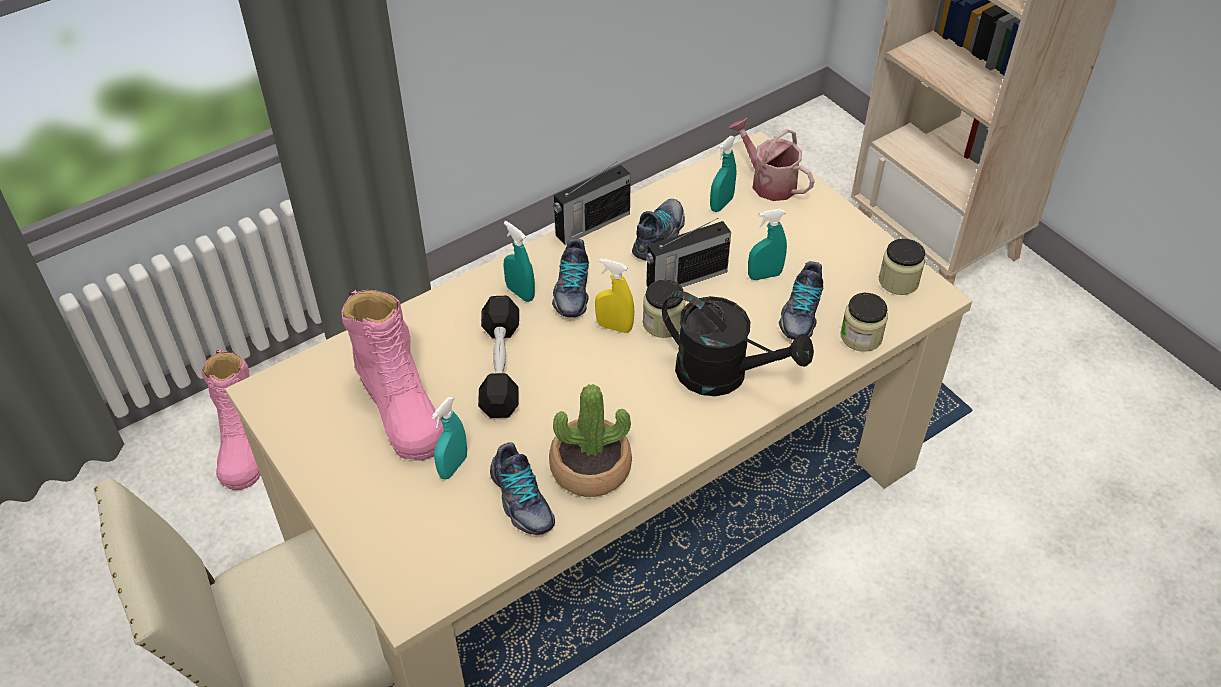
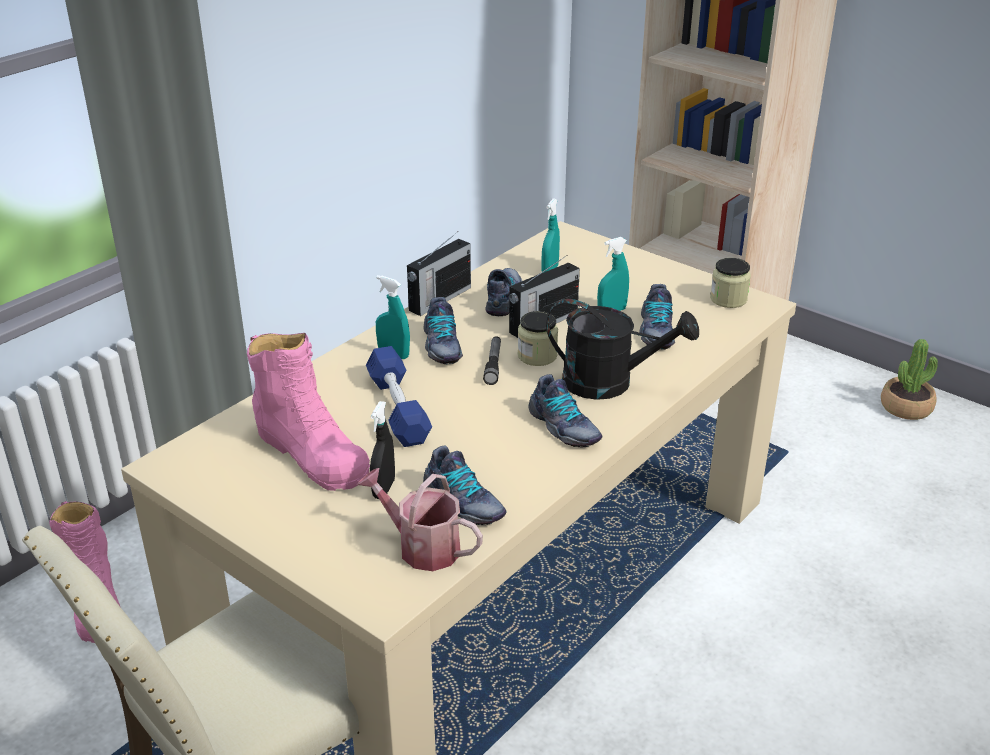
camera: 15 degrees left, 15 degrees down
(453, 466) = (384, 489): turquoise spray bottle -> black spray bottle
(500, 367) = (398, 409): black dumbbell -> blue dumbbell
(590, 468) = (519, 467): potted plant -> potted plant (906, 407)
(614, 327) = (493, 365): yellow spray bottle -> flashlight
(653, 425) = (563, 427): none -> shoe
(768, 182) = (583, 251): watering can -> watering can (422, 546)
(861, 336) = (716, 339): jar -> none

